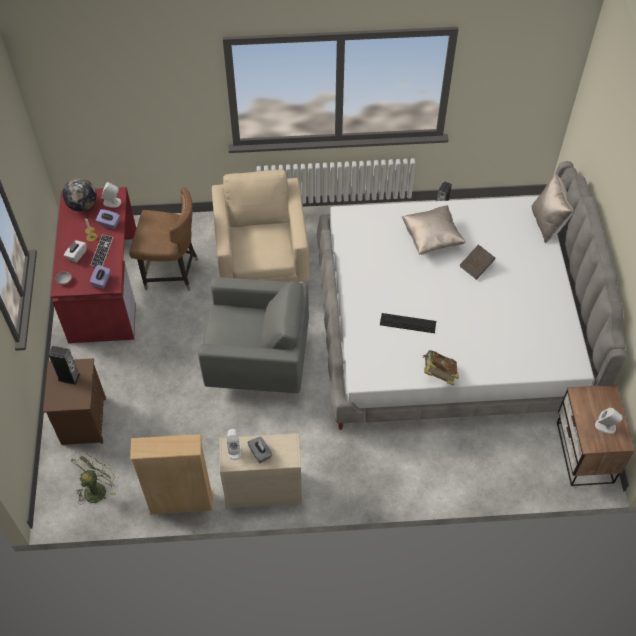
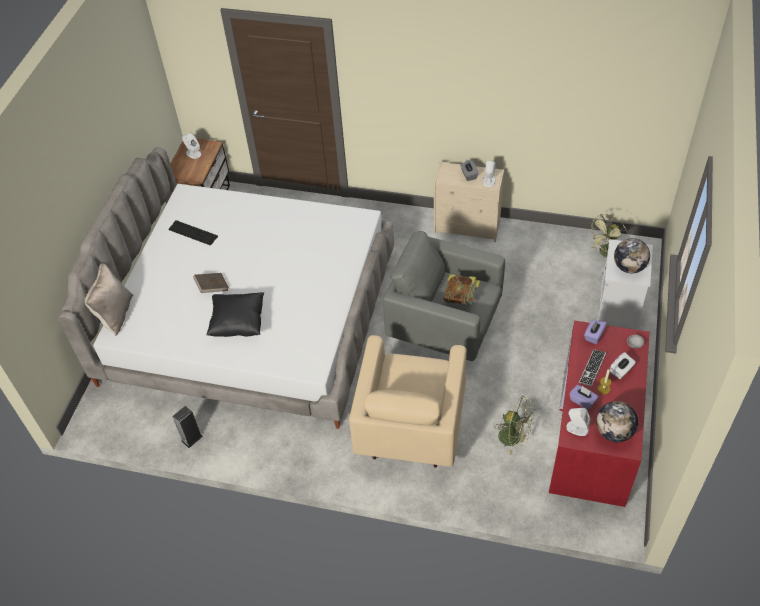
camera: 160 degrees left, 5 degrees down
(69, 377) = (629, 267): speaker -> globe
(83, 420) = (618, 308): brown nightstand -> white nightstand
(171, 272) = (514, 437): brown chair -> green fan
(181, 503) = (536, 231): beige bookcase -> none
(408, 323) = (304, 252): keyboard -> keyboard (193, 233)
(431, 239) = (238, 324): beige pillow -> black pillow
(439, 374) = (299, 208): book -> book (461, 298)

